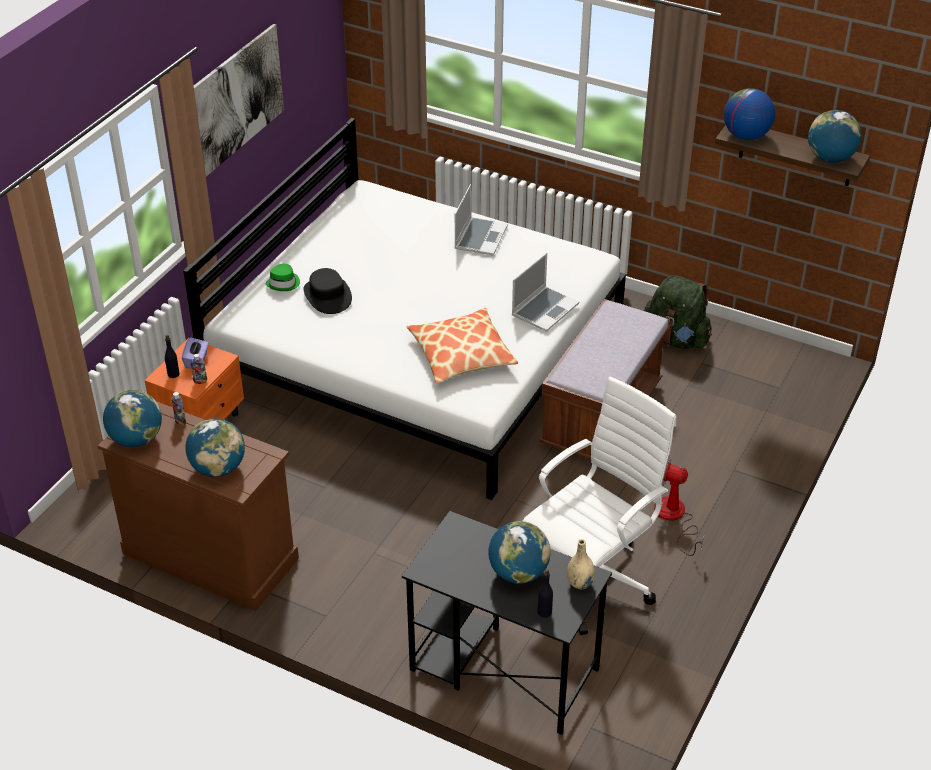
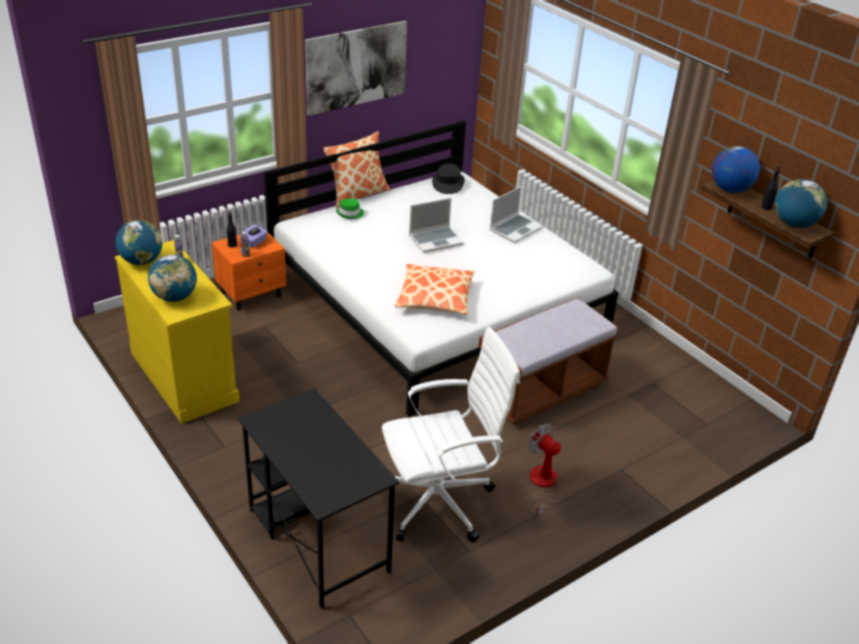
camera: 25 degrees right, 5 degrees down
(210, 555) = (184, 376): brown dresser -> yellow dresser
(270, 255) = (357, 195): none -> pillow
(327, 296) = (373, 230): black hat -> black hat (448, 183)
(518, 573) = (325, 451): globe -> none
(544, 309) = (524, 289): laptop -> laptop (436, 240)
(544, 612) = (319, 488): black bottle -> black bottle (766, 207)
(580, 583) = (365, 479): beige vase -> none
(676, 339) = (643, 359): green backpack -> none

